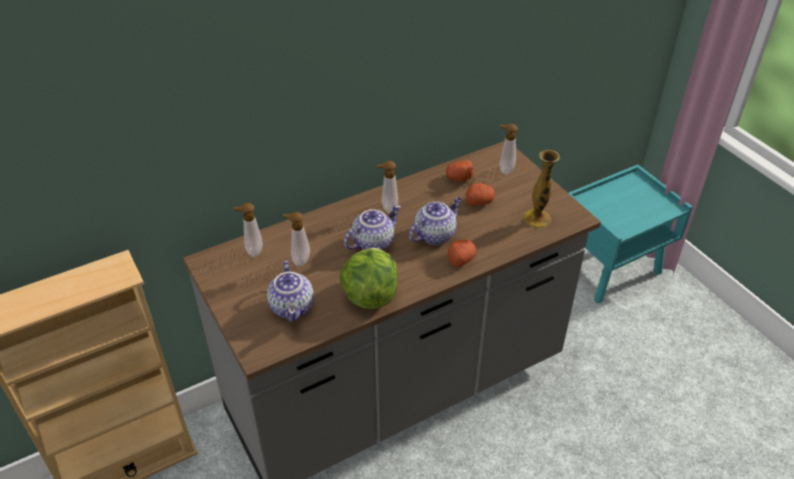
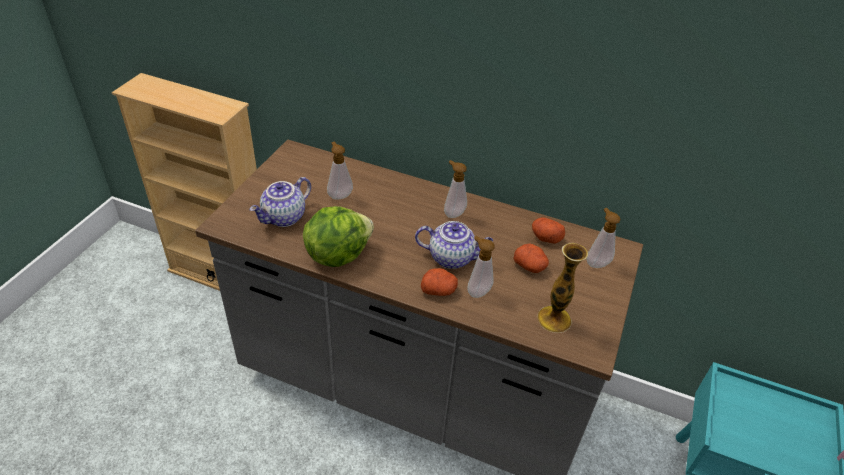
camera: 50 degrees right, 0 degrees up
(252, 251) = (325, 167): soap dispenser -> soap dispenser (477, 291)
(373, 242) = (402, 224): teapot -> none

